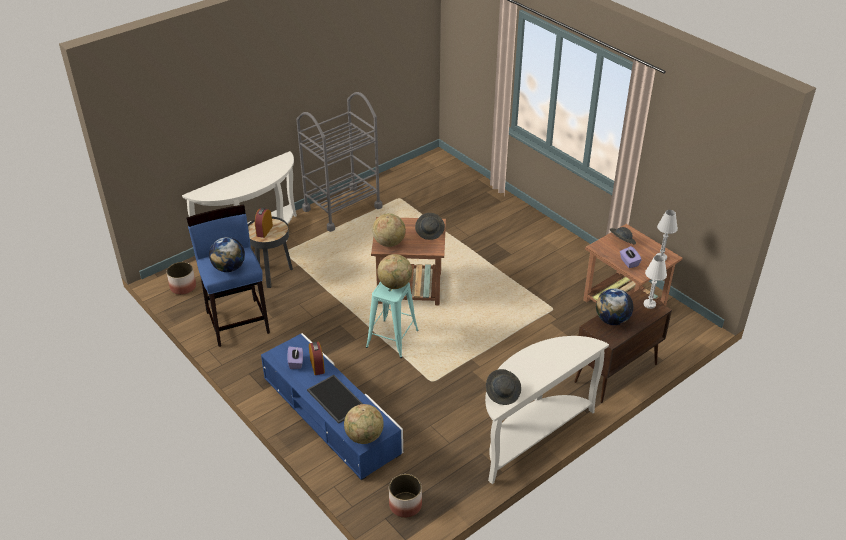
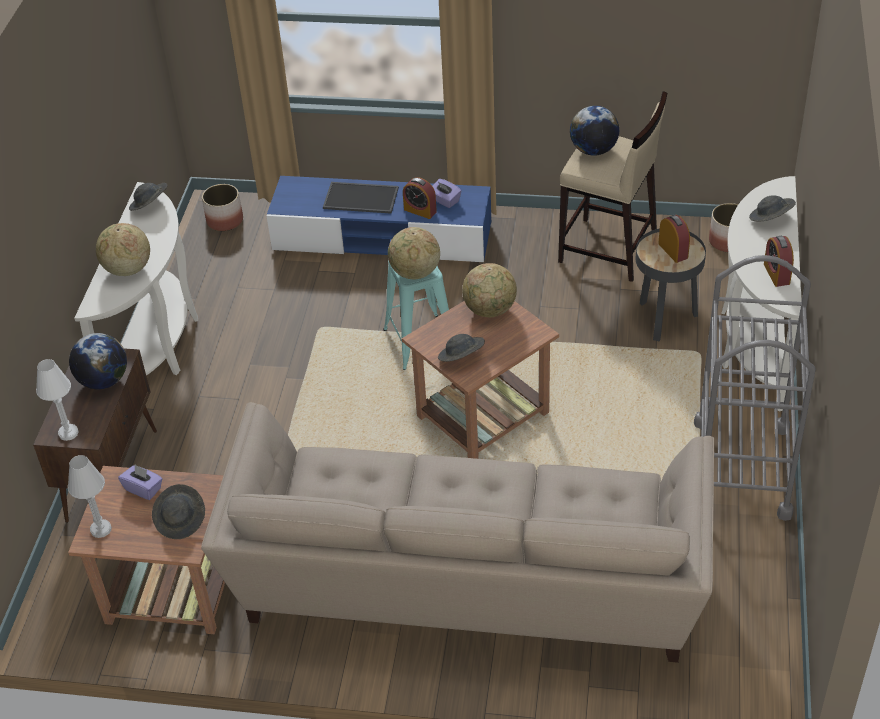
camera: 140 degrees right, 5 degrees up
(228, 185) = (770, 219): none -> grey hat
(238, 321) = (608, 250): blue stool -> beige stool
(269, 167) = (776, 274): none -> alarm clock
(364, 437) = (293, 189): globe -> globe (127, 269)
(497, 236) = (467, 585): none -> beige sofa

